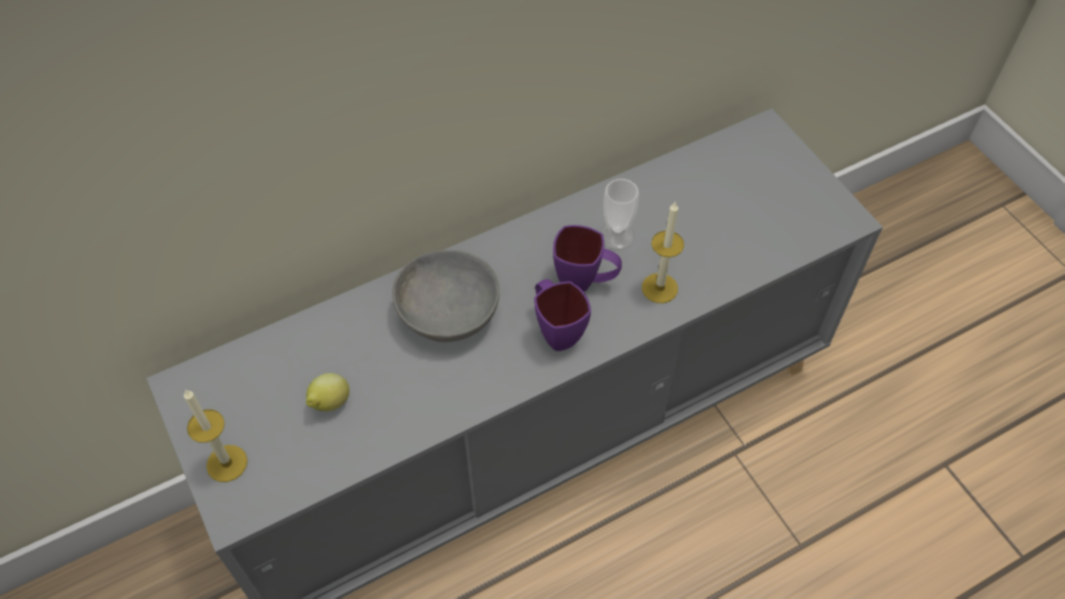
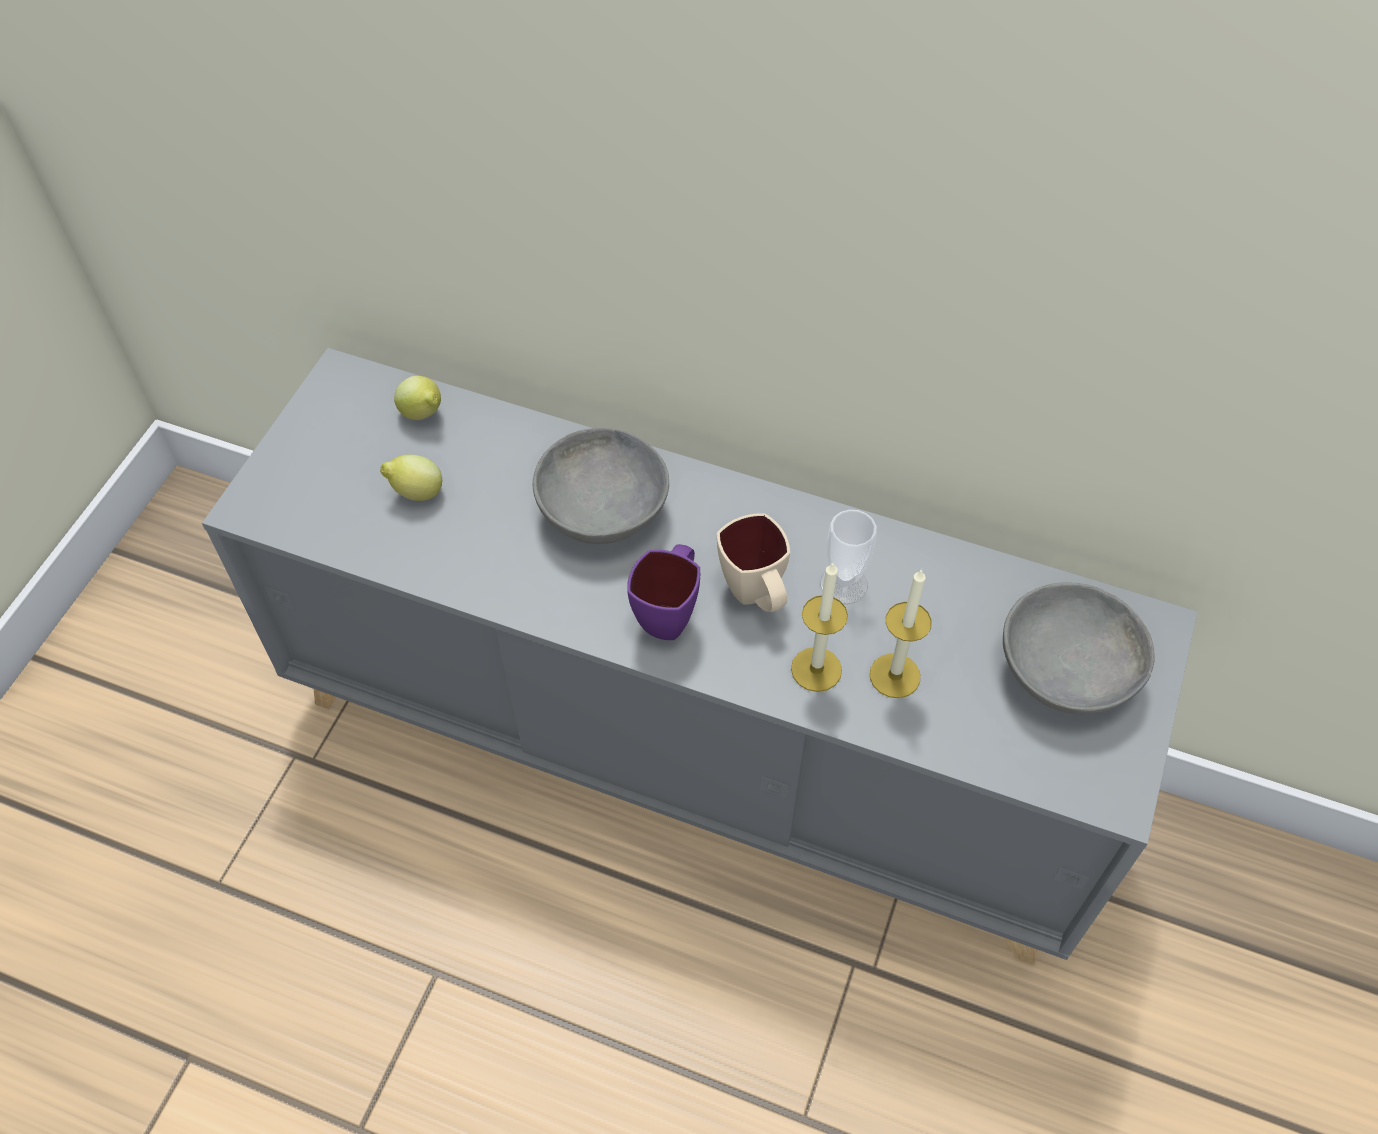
camera: 50 degrees right, 0 degrees up
(227, 463) = (292, 465): candle -> candle (894, 675)
(270, 359) = (423, 415): none -> lemon
(585, 281) = (756, 597): purple mug -> beige mug
(759, 184) = (1066, 672): none -> grey bowl

